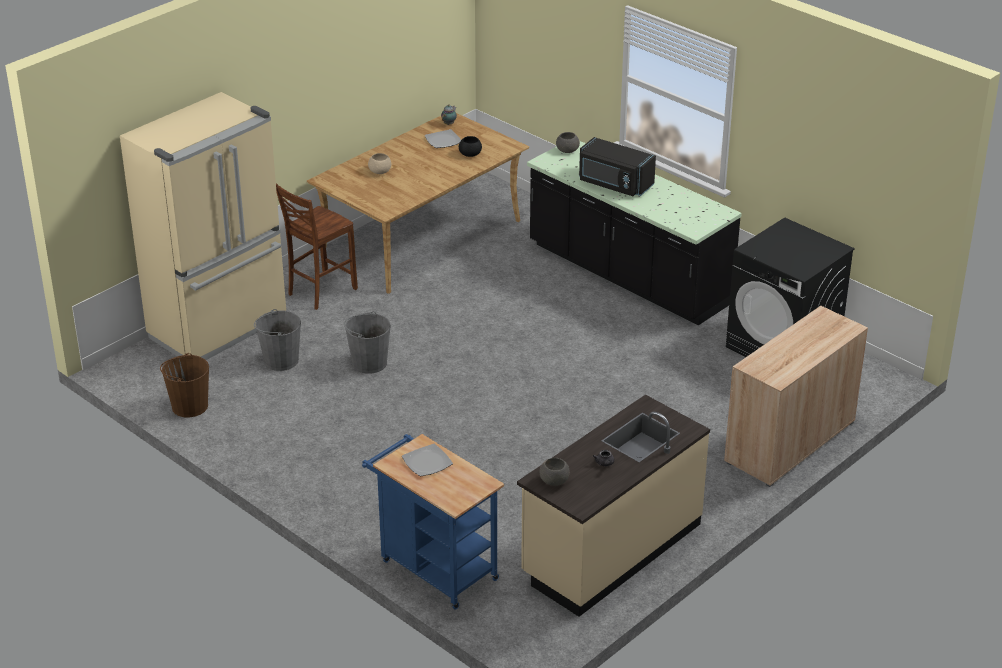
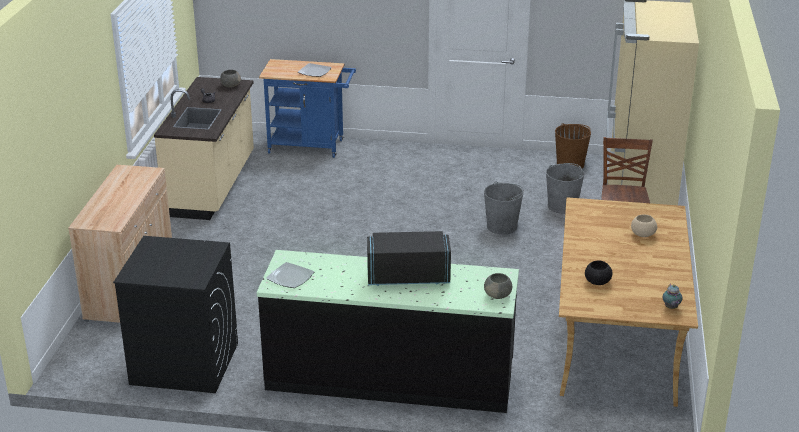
camera: 145 degrees right, 5 degrees down
(443, 141) = (644, 286): plate -> plate (290, 277)

